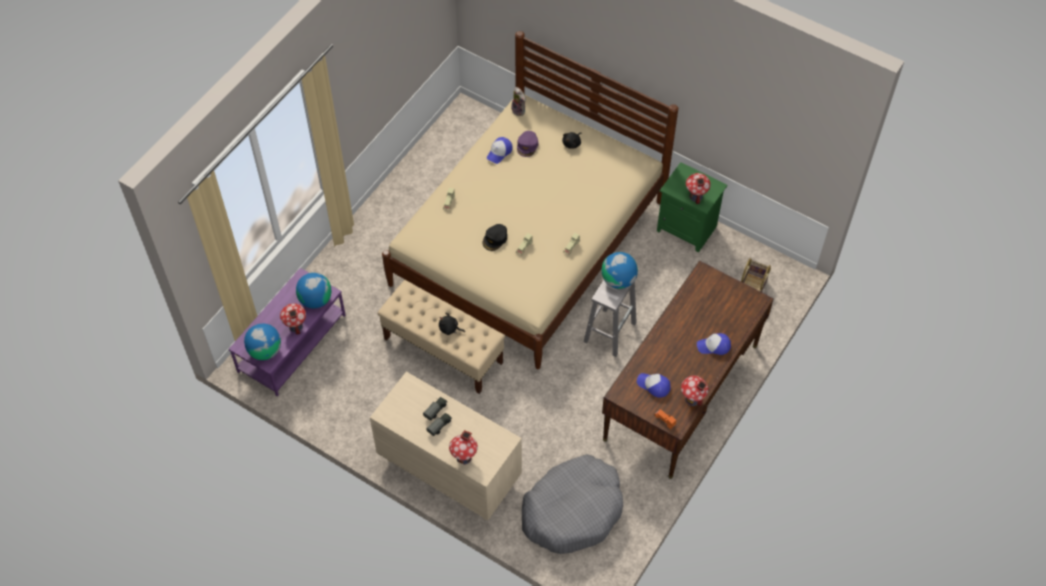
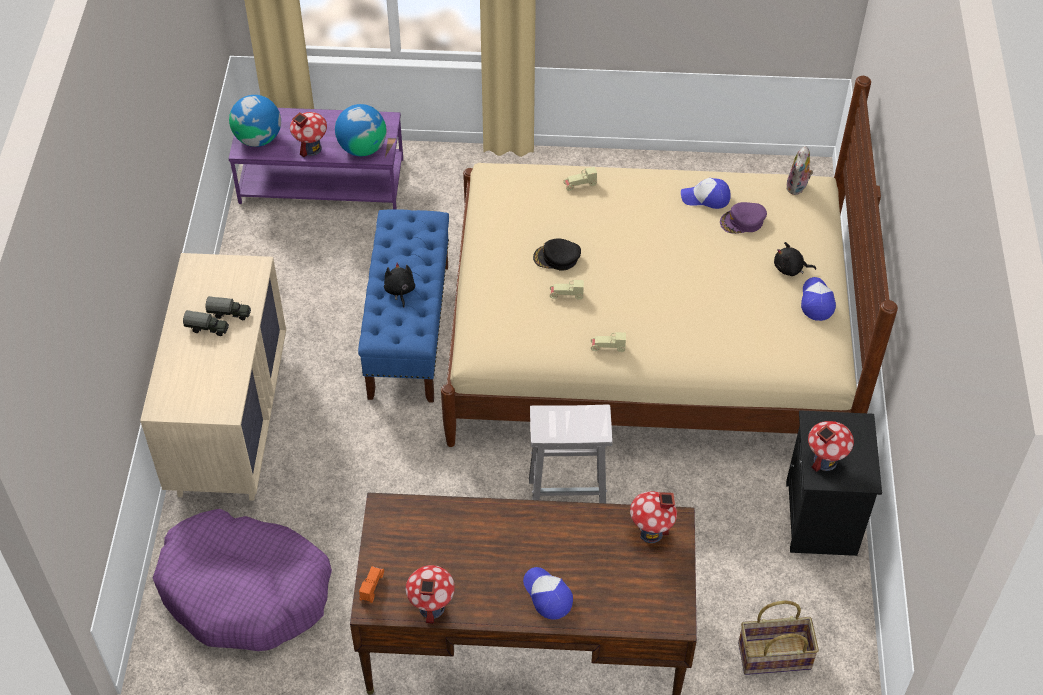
camera: 60 degrees right, 5 degrees down
(443, 351) = (409, 331): beige bench -> blue bench
(464, 457) = (173, 376): toy house -> toy house (651, 532)
(572, 510) = (245, 591): grey dog bed -> purple dog bed
(618, 280) = (585, 423): globe -> none
(653, 385) = (425, 546): cap -> cap (816, 301)
(687, 228) = (822, 519): green nightstand -> black nightstand

